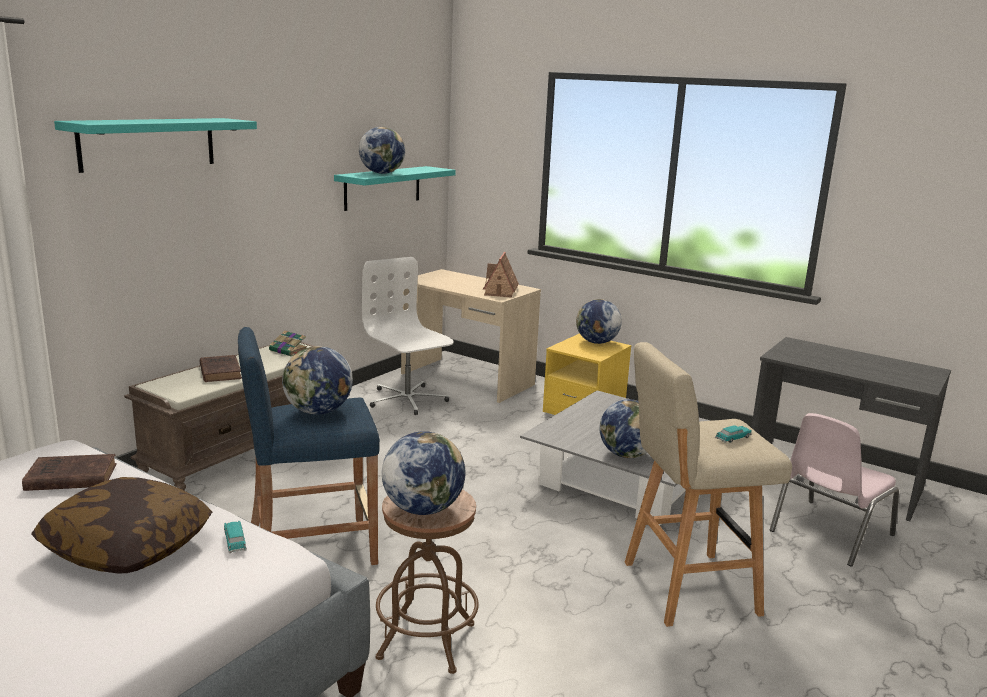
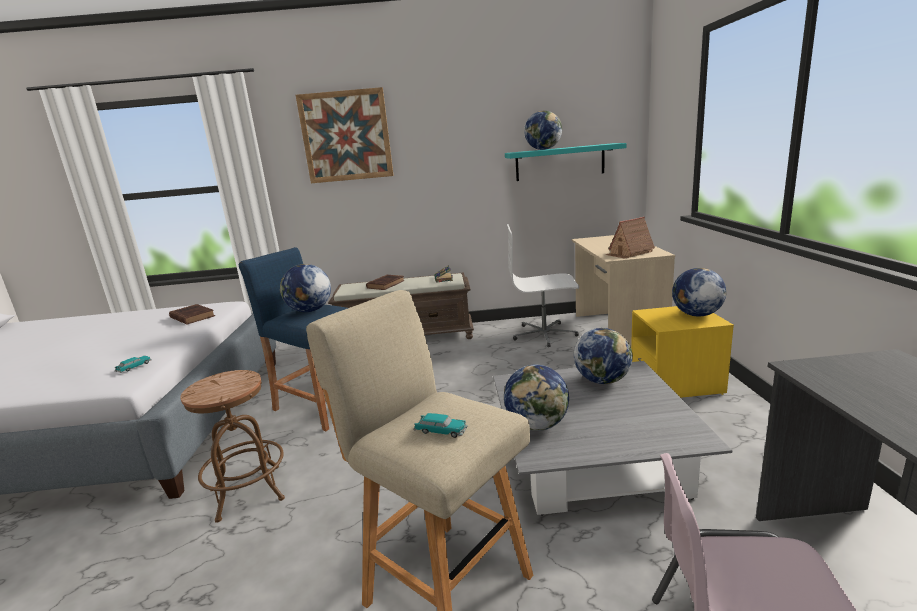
camera: 55 degrees right, 0 degrees up
(127, 548) = (118, 353): pillow -> none
(148, 143) = (346, 136): turquoise shelf -> picture
(407, 400) = (544, 334): white office chair -> white office chair turned 105 degrees counterclockwise
(422, 509) = (211, 387): globe -> globe (602, 380)

